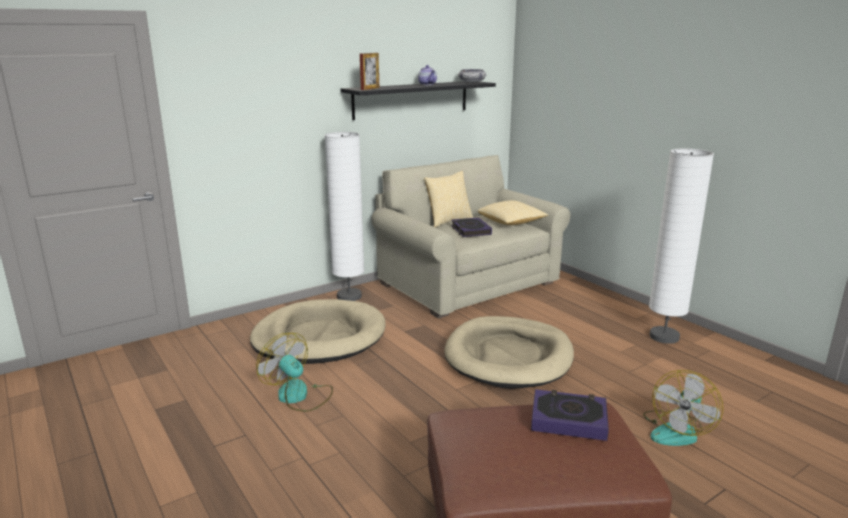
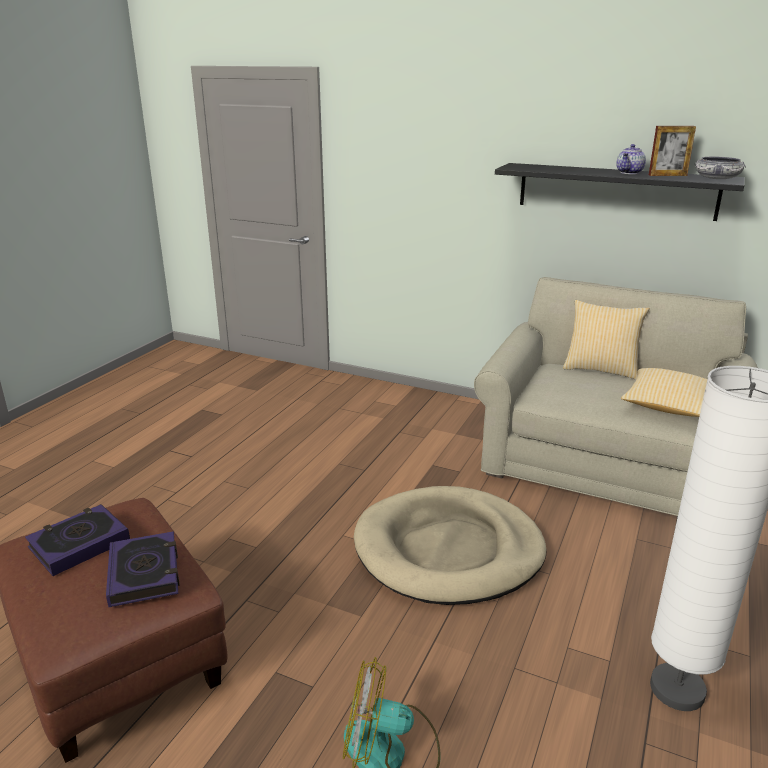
camera: 60 degrees right, 5 degrees up
(299, 396) = (262, 456): fan -> none
(319, 337) = (369, 427): beige dog bed -> none
(349, 296) = (470, 410): white floor lamp -> none
(370, 89) = (523, 168): picture frame -> picture frame (667, 175)
(470, 230) = (585, 390): book -> book (79, 544)

